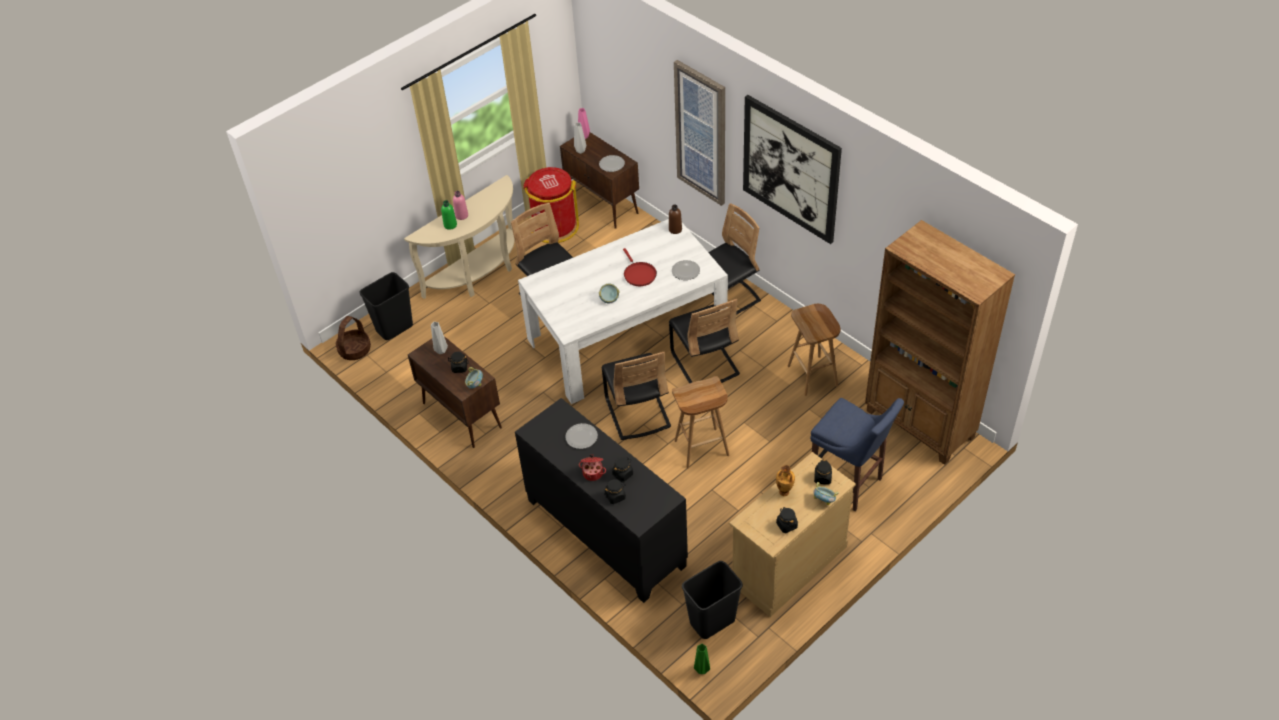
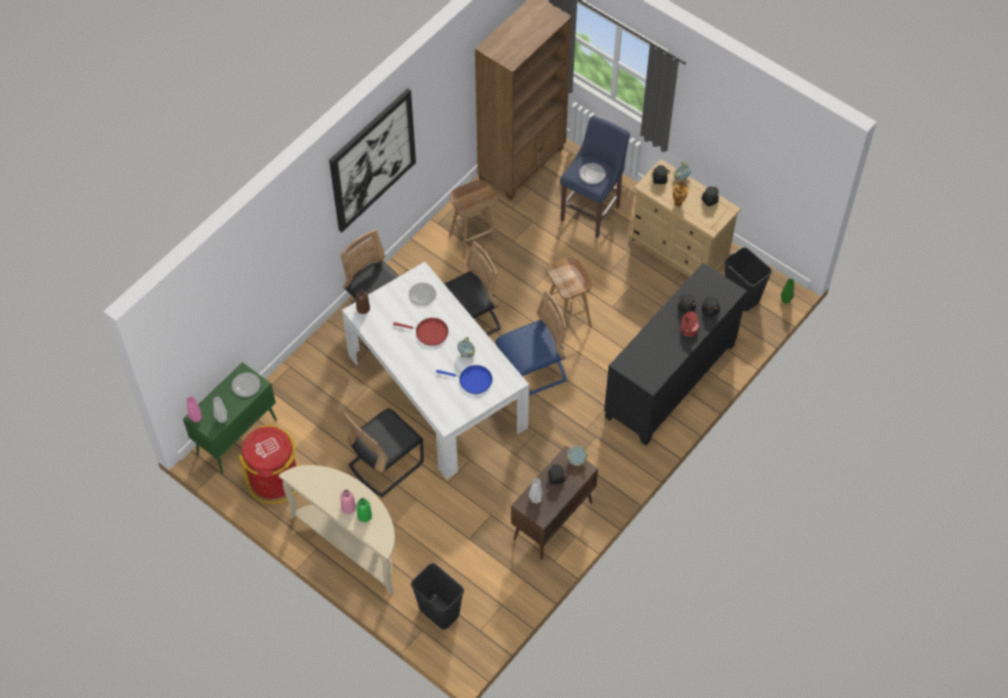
camera: 100 degrees left, 10 degrees up
(354, 350) = (474, 645): basket -> none
(576, 303) = (473, 380): none -> blue frying pan
(581, 437) = (652, 343): plate -> plate (592, 174)
(603, 205) = (237, 436): brown cabinet -> green cabinet
(637, 412) = (532, 372): black chair -> blue chair
(639, 274) = (429, 332): red frying pan -> red frying pan turned 45 degrees clockwise
(701, 133) = (293, 249): picture -> none

